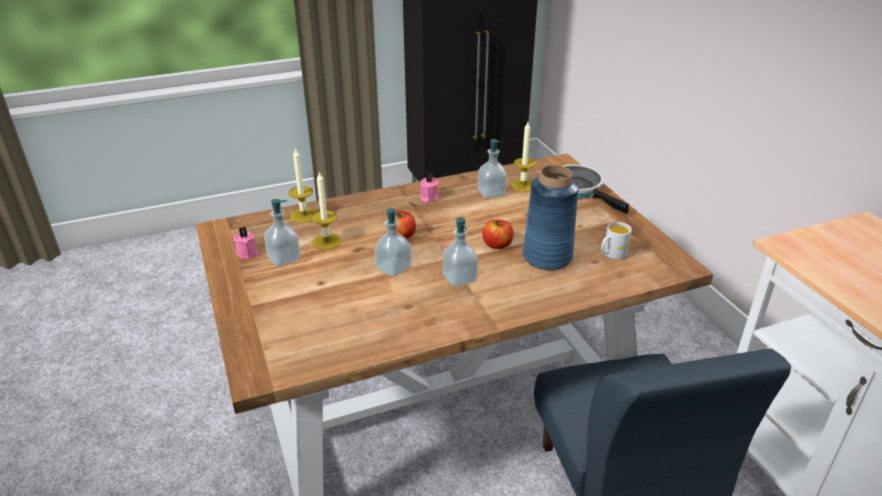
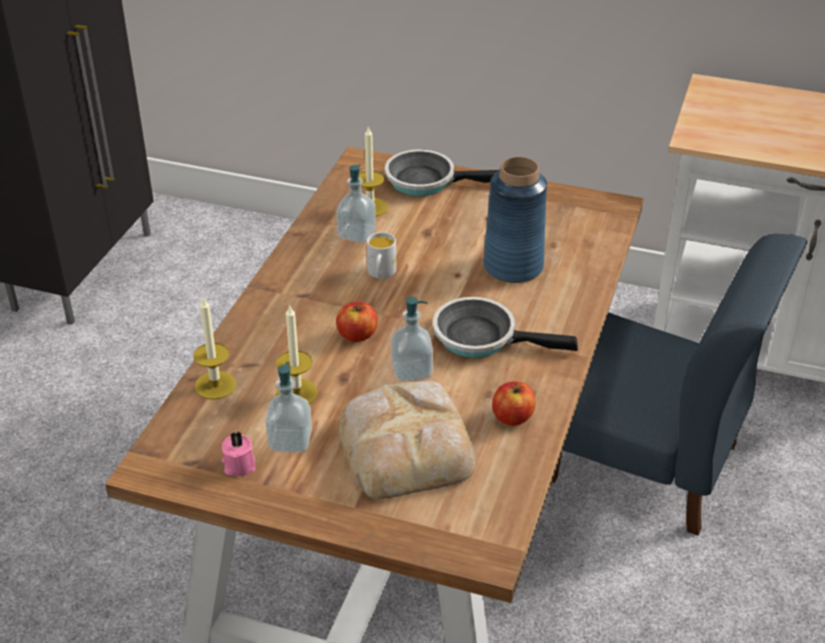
camera: 50 degrees left, 5 degrees up
(324, 298) = (407, 445): none -> bread
(428, 197) = (306, 278): pink candle -> none
(459, 278) = (482, 337): soap dispenser -> frying pan
(497, 245) = (455, 283): apple -> apple (512, 417)
(611, 254) = (554, 229): white mug -> white mug (381, 274)

